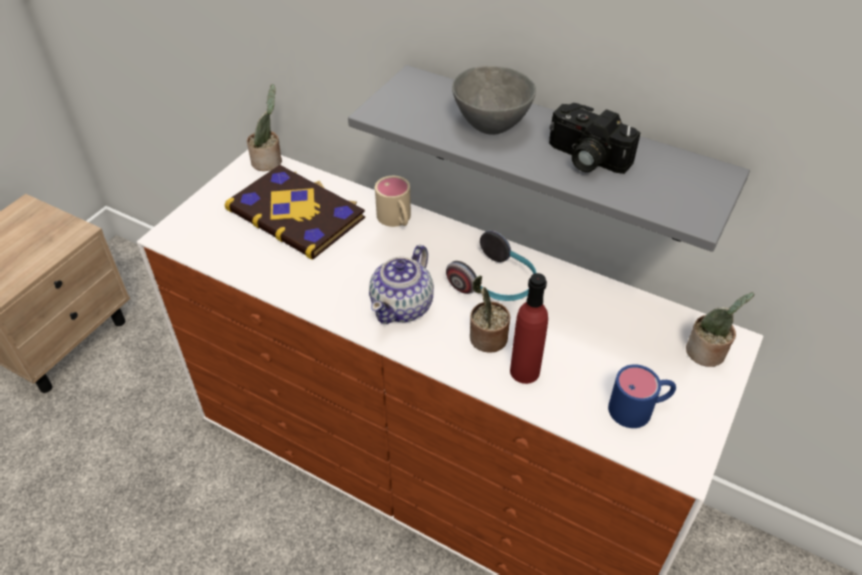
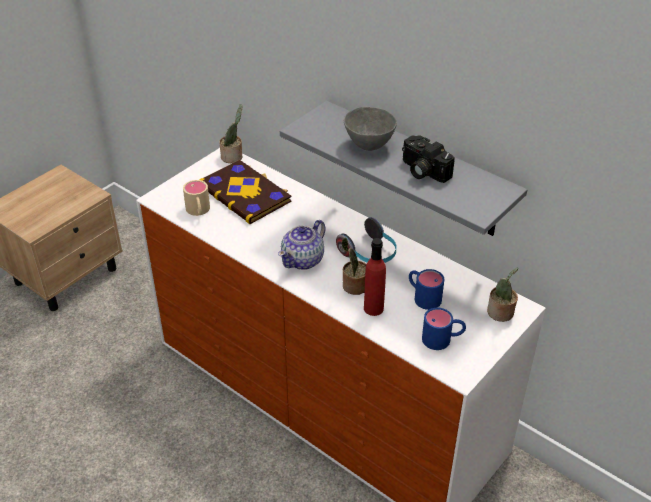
camera: 10 degrees right, 5 degrees down
(397, 220) = (313, 205): beige mug -> beige mug (198, 211)
(589, 341) = (423, 296): none -> blue mug

